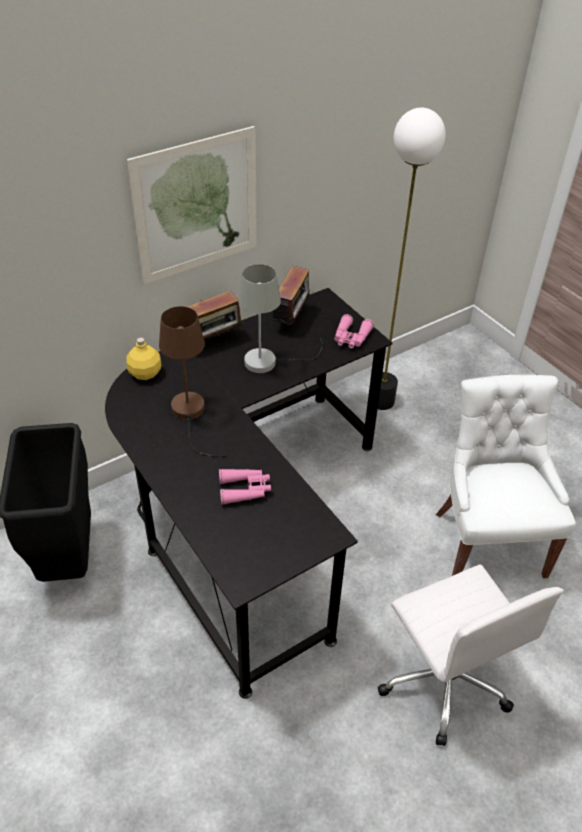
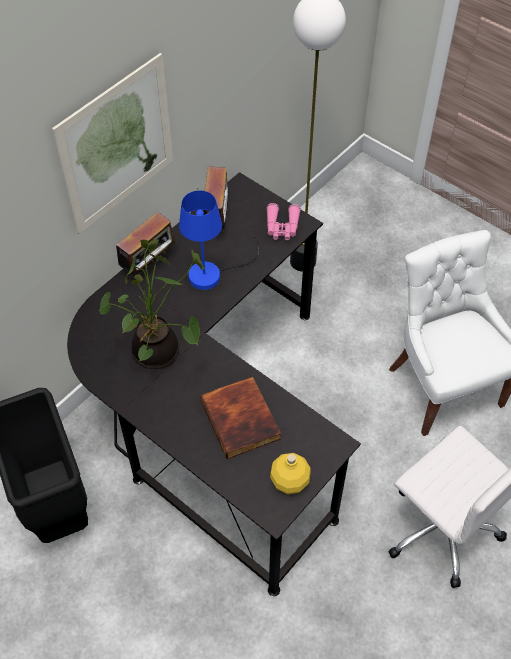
camera: 15 degrees left, 10 degrees up
(145, 373) = (96, 317): yellow bottle -> yellow bottle (290, 480)
(190, 415) = (160, 353): brown table lamp -> potted plant
(245, 489) = (242, 419): pink binoculars -> book
(270, 361) = (213, 273): grey table lamp -> blue table lamp

